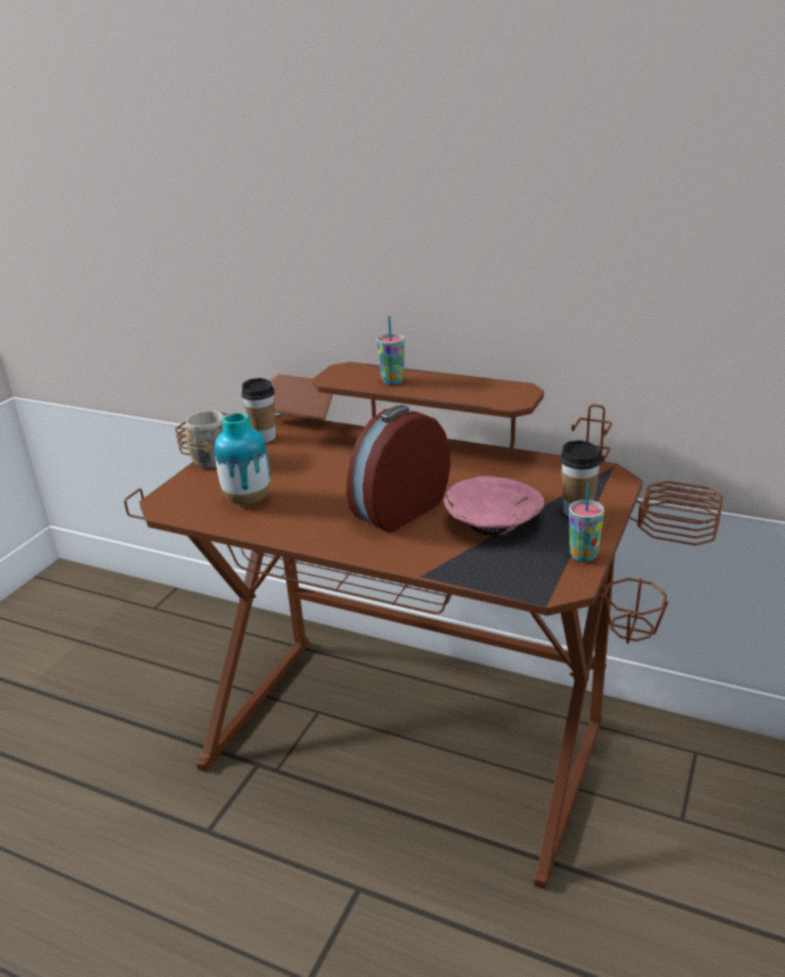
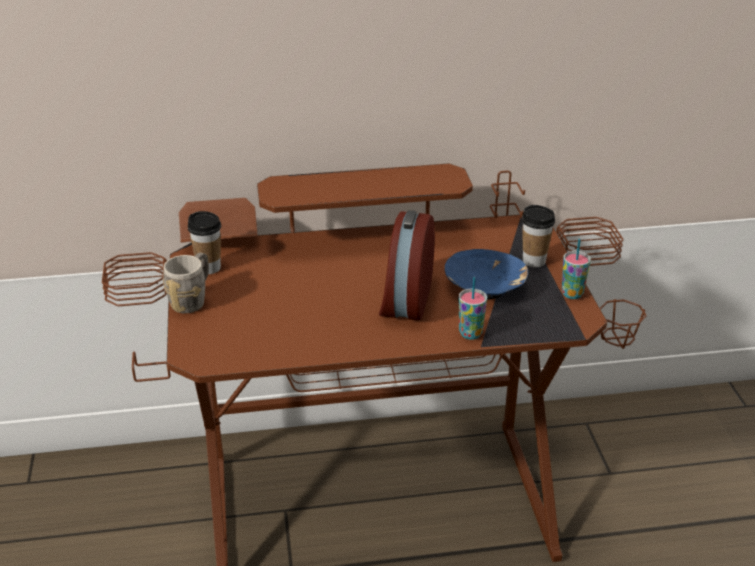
camera: 35 degrees left, 5 degrees up
(248, 500) = (269, 329): vase -> none
(392, 381) = (335, 187): cup -> cup (470, 334)
(493, 521) = (485, 287): pink bowl -> blue bowl

